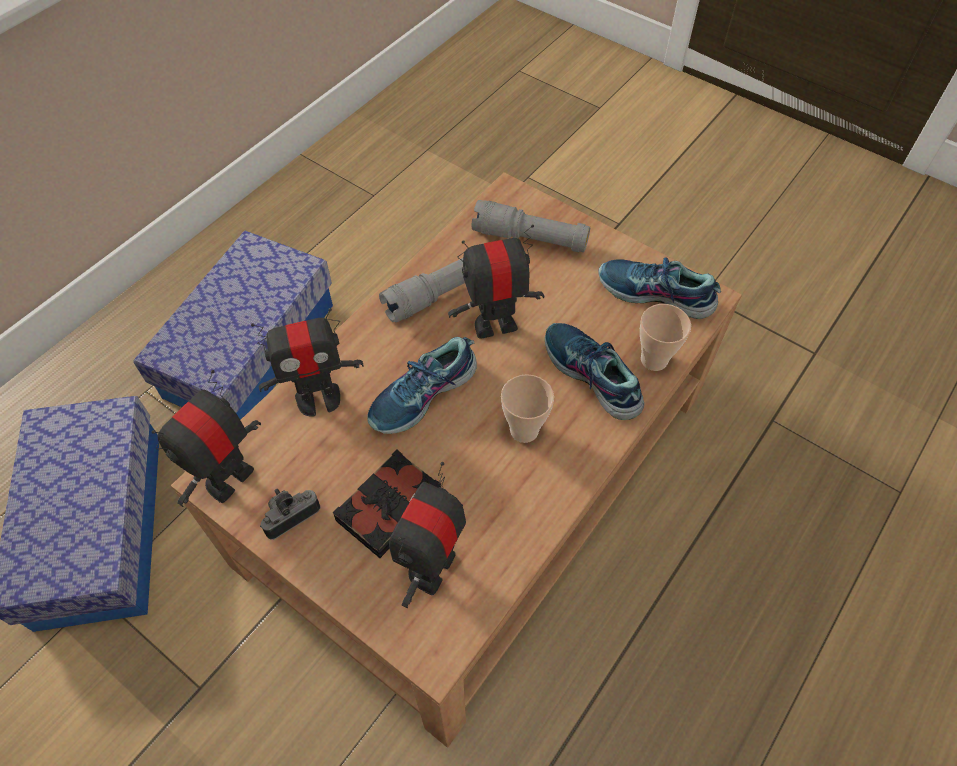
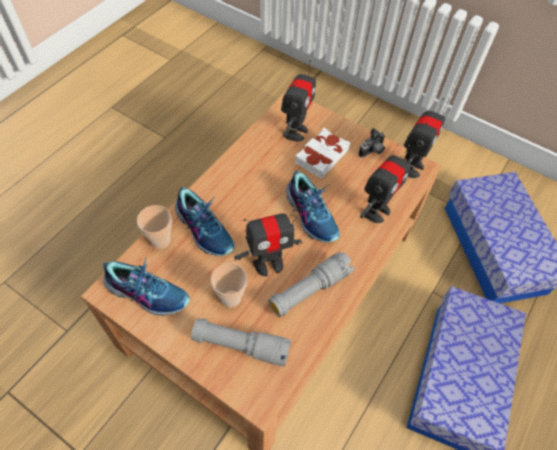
camera: 175 degrees right, 0 degrees up
(318, 398) = (376, 211): toy robot -> toy robot turned 150 degrees clockwise
(390, 508) = (321, 156): black book -> white book
(424, 395) = (312, 214): shoe -> shoe turned 105 degrees clockwise
(524, 430) = (249, 195): cup -> cup (231, 298)

